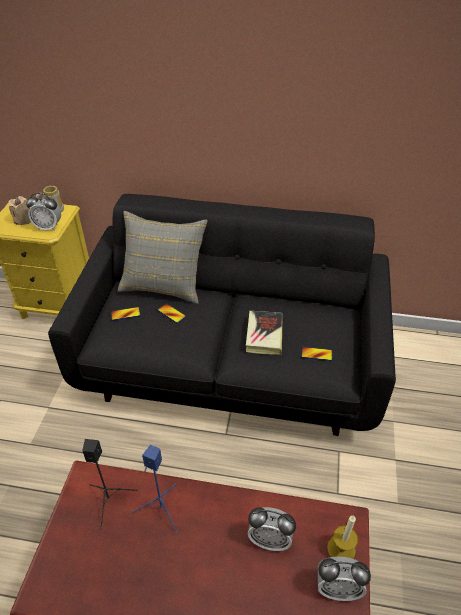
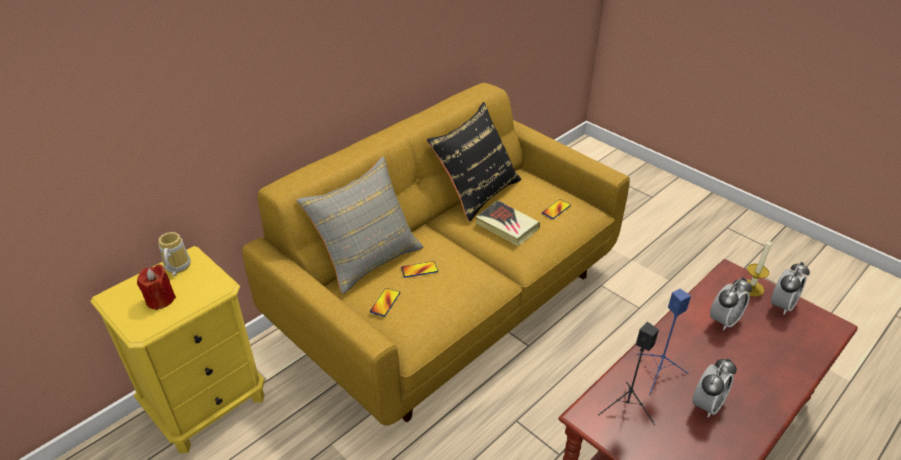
camera: 55 degrees left, 5 degrees down
(23, 220) = (160, 299): beige candle -> red candle
(48, 227) = (207, 283): alarm clock -> alarm clock (706, 404)
(231, 363) = (449, 300): black sofa -> yellow sofa
(290, 298) = (476, 191): none -> black pillow

